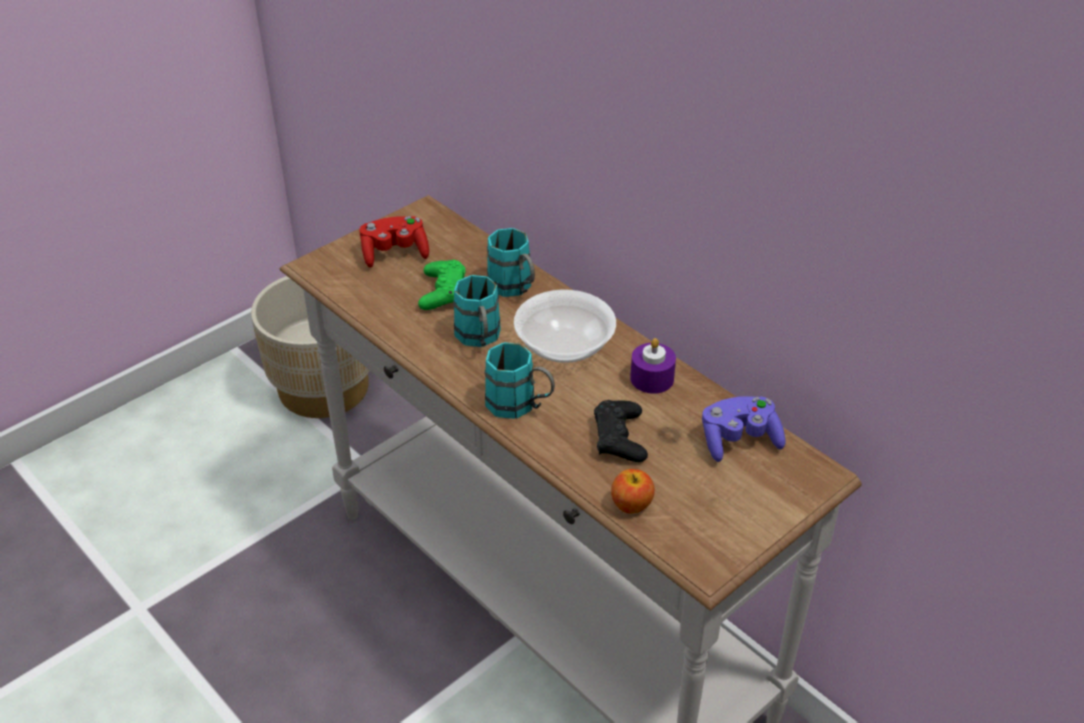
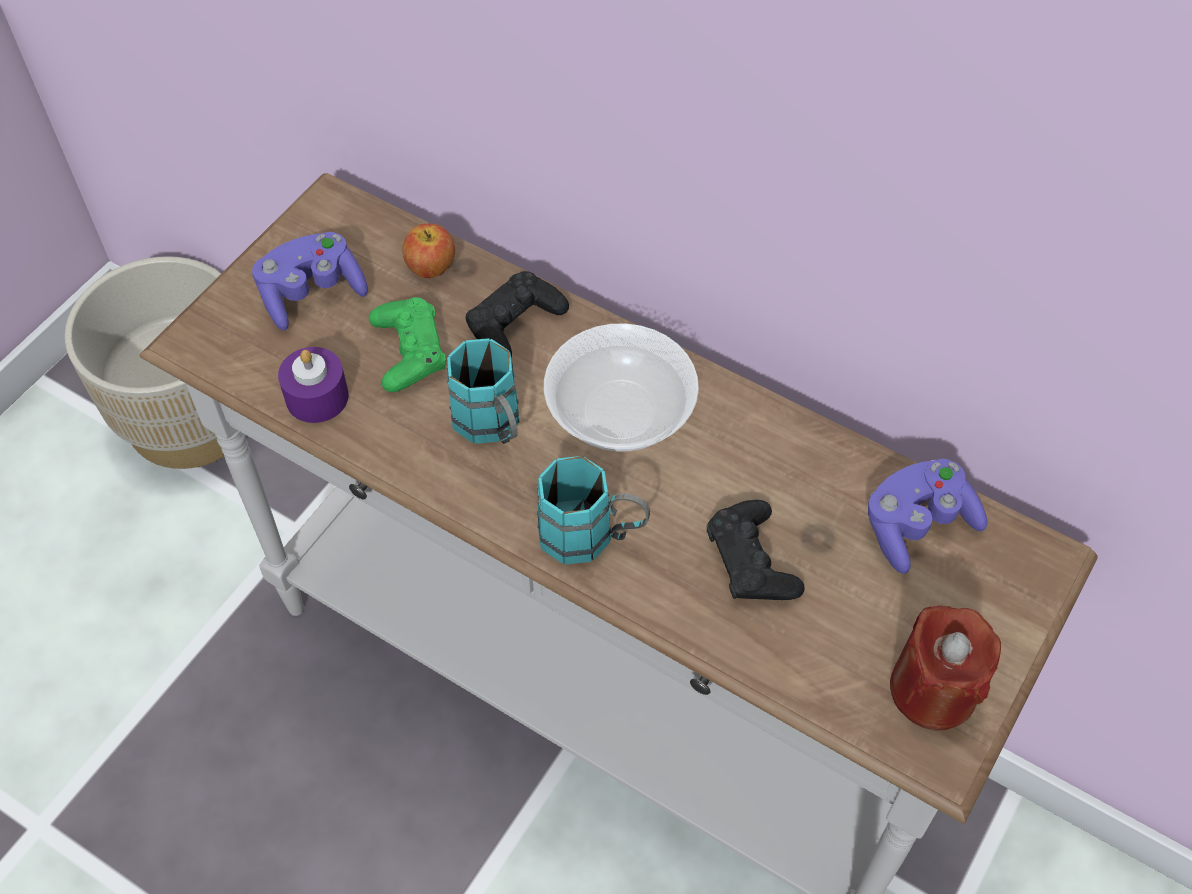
camera: 15 degrees left, 15 degrees up
(394, 253) = (312, 293): red game controller -> purple game controller
(515, 289) = (514, 324): turquoise mug -> black game controller
(632, 504) = (806, 675): apple -> apple (431, 266)
(652, 378) = (763, 444): purple candle -> purple candle (317, 397)
(715, 530) = (933, 690): none -> red candle

